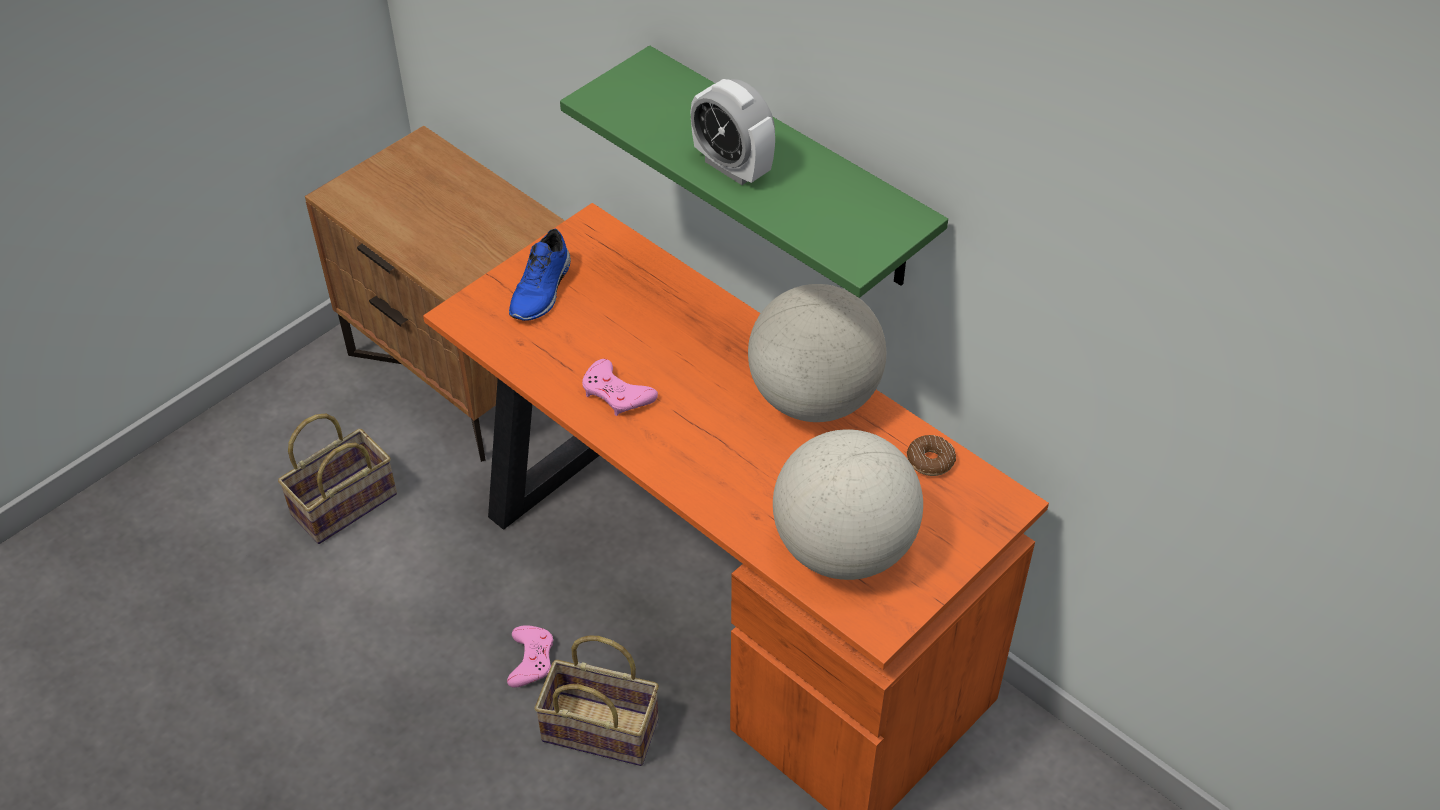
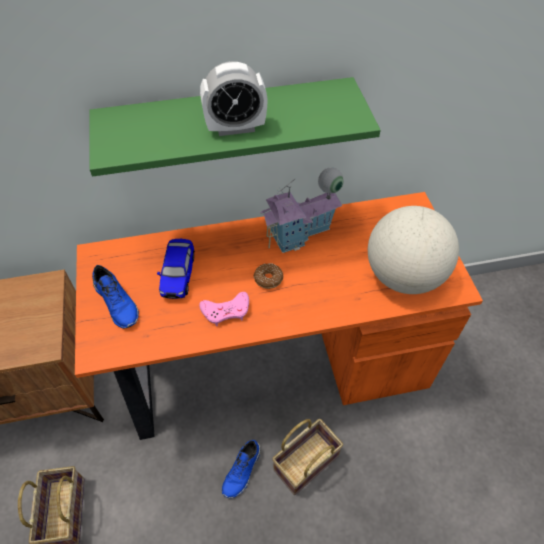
camera: 55 degrees left, 5 degrees up
(531, 659) = (243, 471): pink game controller -> blue shoe
(629, 319) = (178, 276): none -> toy car
(814, 399) = (300, 233): globe -> toy house
(930, 461) = (372, 215): donut -> donut (268, 279)

